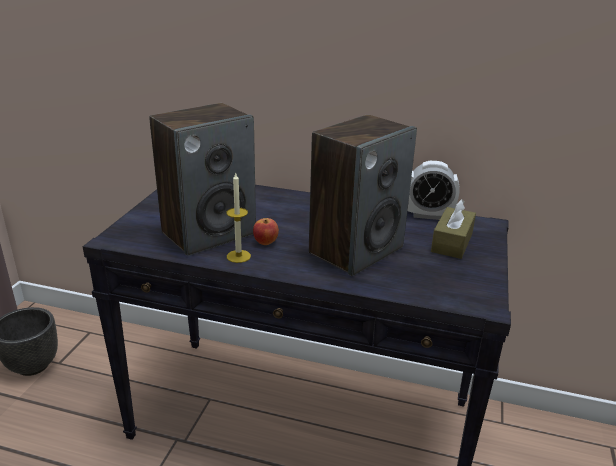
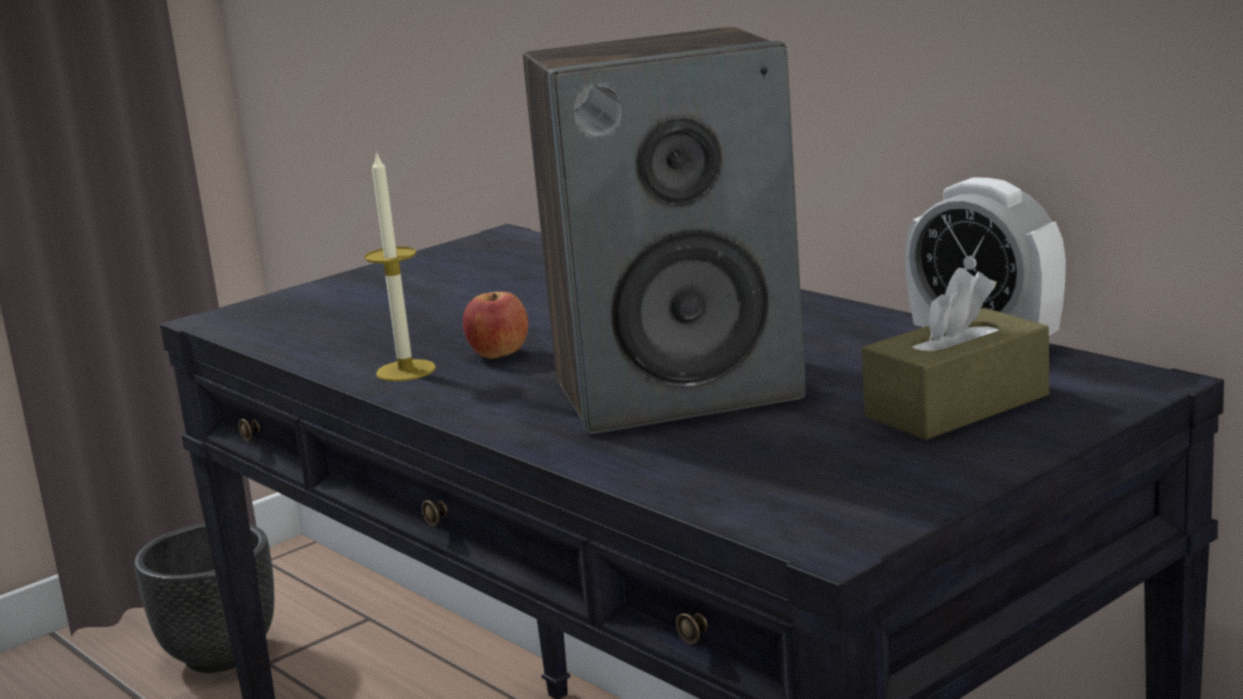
camera: 35 degrees right, 10 degrees down
(209, 233) = (410, 327): speaker -> none

